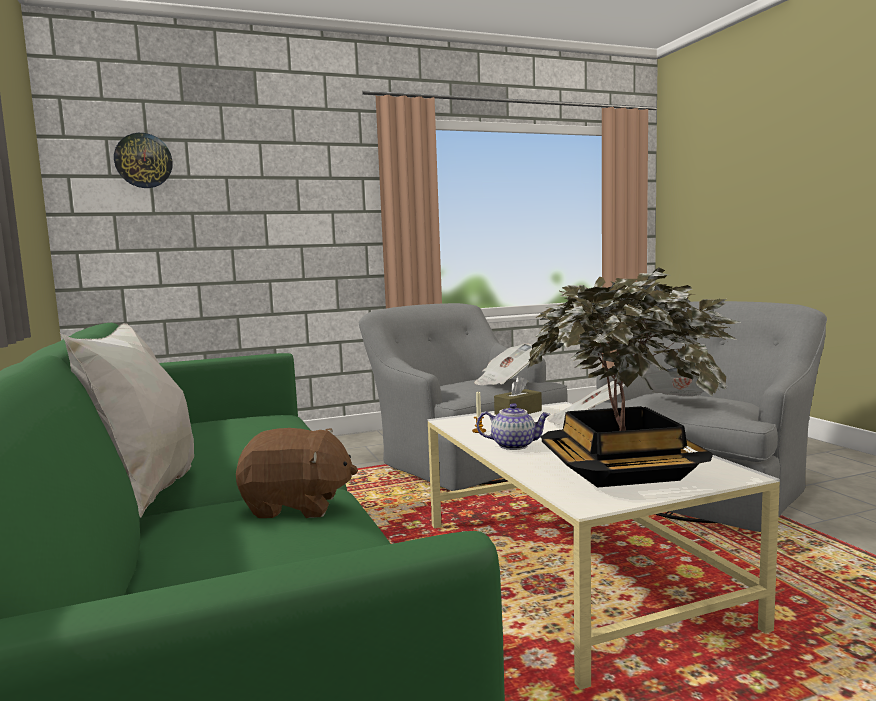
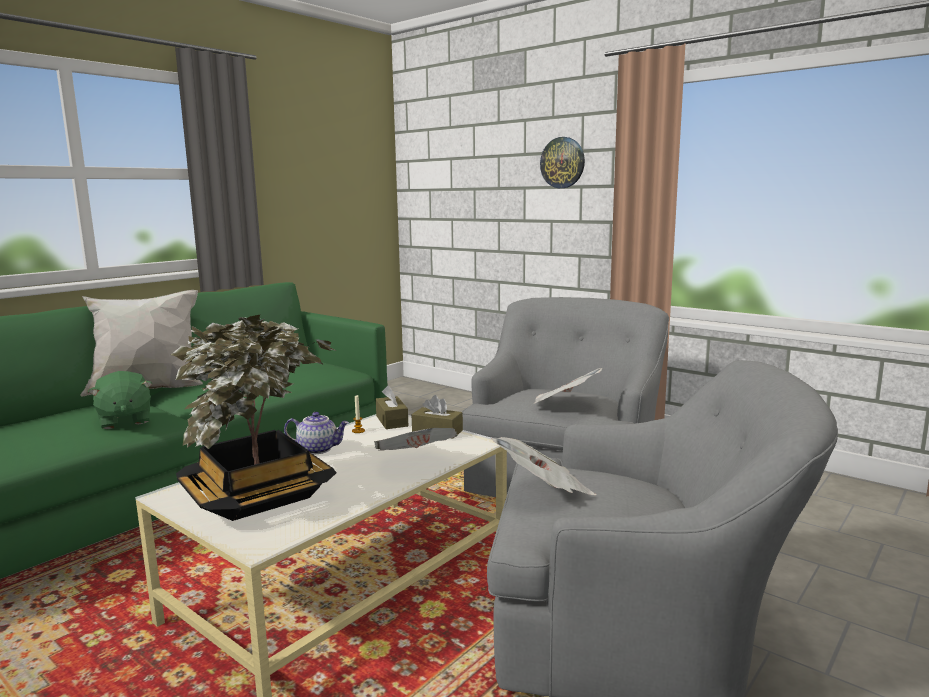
camera: 60 degrees right, 5 degrees up
(143, 160) = (446, 146): wall clock -> wall clock (562, 162)
(296, 507) = (124, 420): brown plush toy -> green plush toy
(466, 420) = (392, 421): none -> brown tissue box
(514, 445) = (318, 449): teapot -> teapot turned 60 degrees counterclockwise

